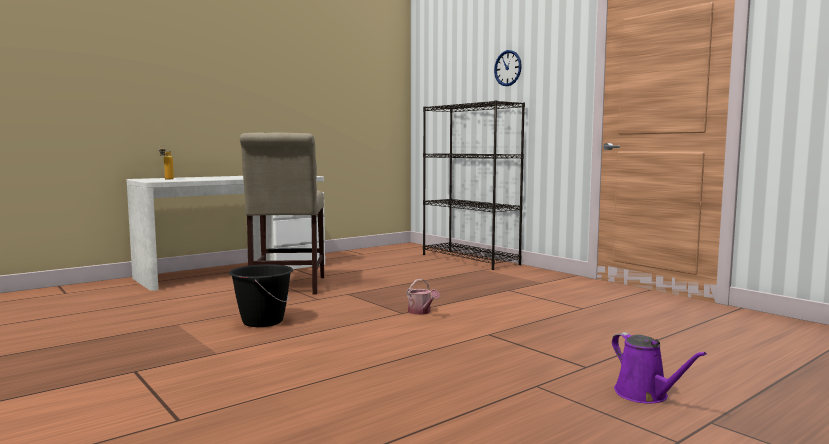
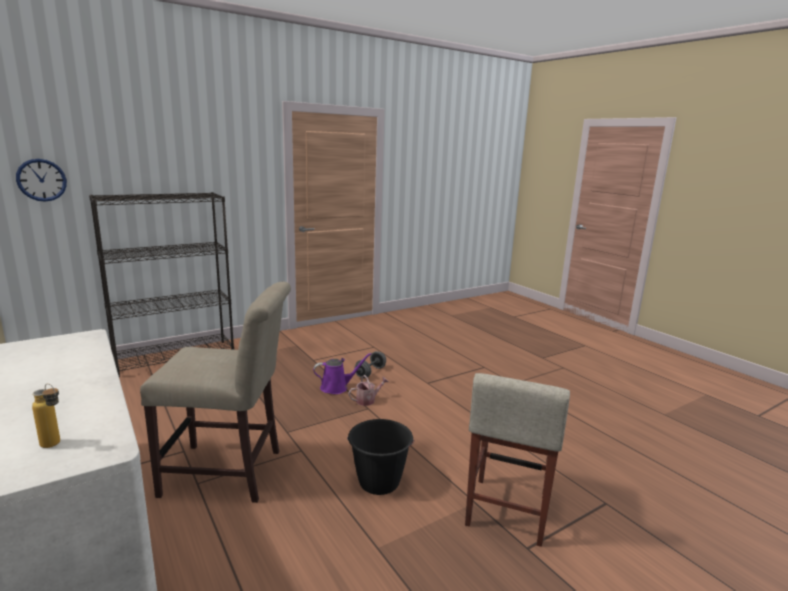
camera: 85 degrees left, 10 degrees up
(195, 365) = (507, 511): none -> beige stool
(496, 310) = (370, 372): none -> grey dumbbell
(508, 68) = (182, 154): wall clock -> wall clock (41, 180)
(645, 395) = (518, 362): purple watering can -> purple watering can (337, 387)

